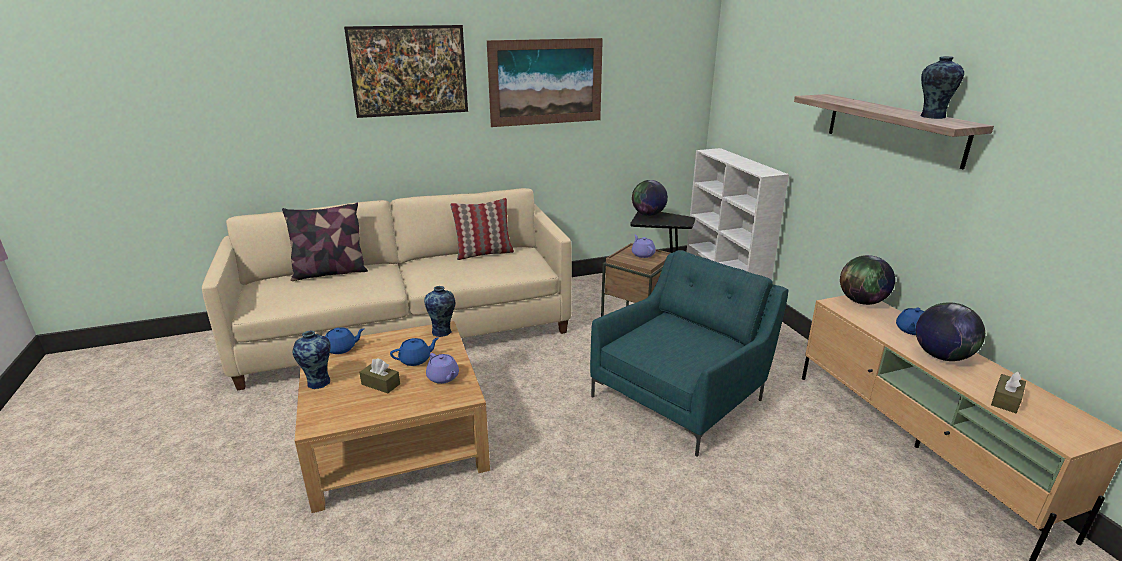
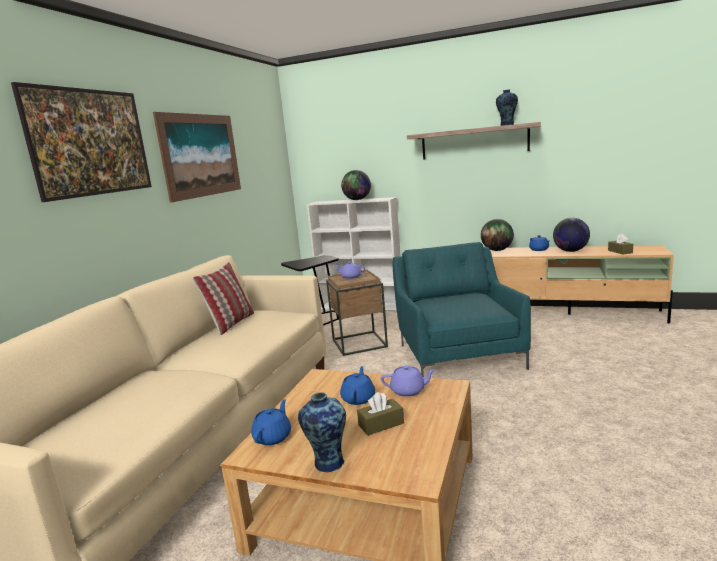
camera: 50 degrees left, 10 degrees down
(330, 273) = (105, 402): pillow -> none
(442, 332) = (324, 377): vase -> none
(648, 214) = (296, 262): globe -> globe (357, 200)

